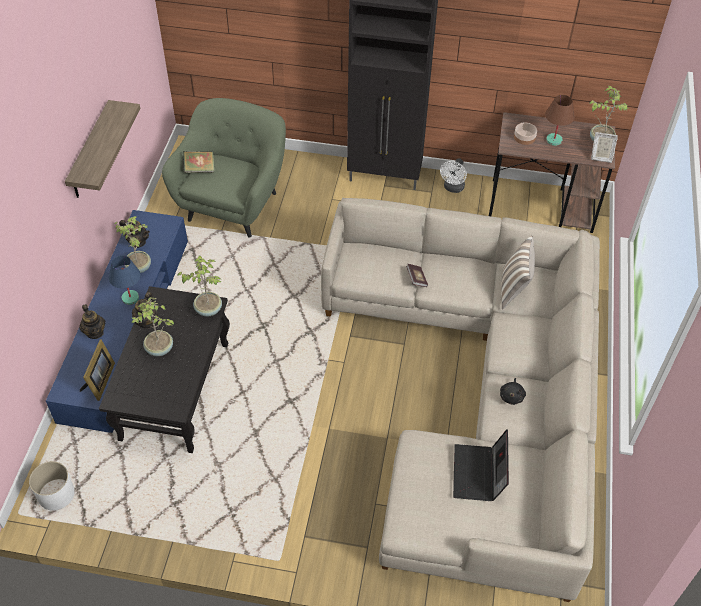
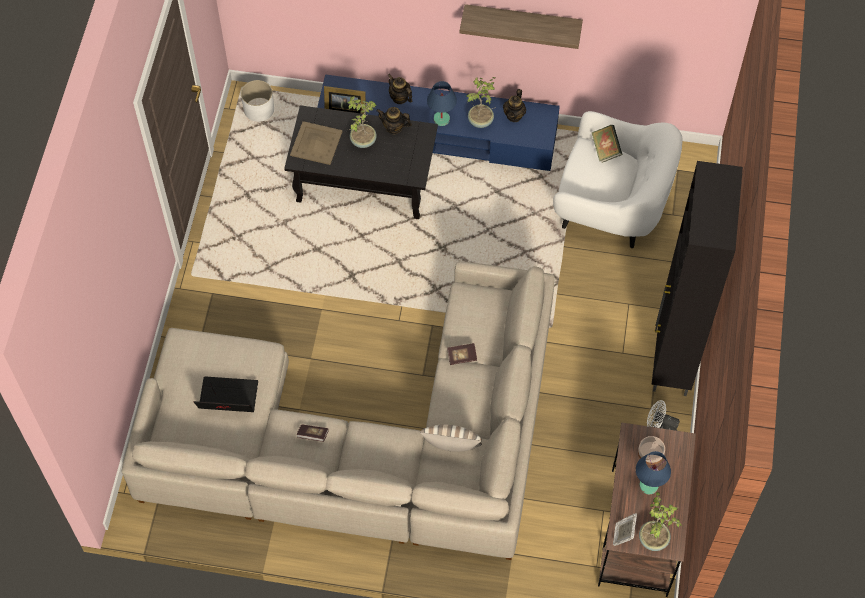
camera: 90 degrees right, 10 degrees up
(95, 332) = (400, 98): teapot -> teapot turned 75 degrees clockwise
(155, 392) = (316, 143): none -> beige tray
(208, 309) = (410, 173): potted plant -> none
(234, 204) = (611, 209): green armchair -> white armchair
(512, 396) = (313, 435): black plush toy -> book
(553, 140) = (648, 485): brown table lamp -> blue table lamp

